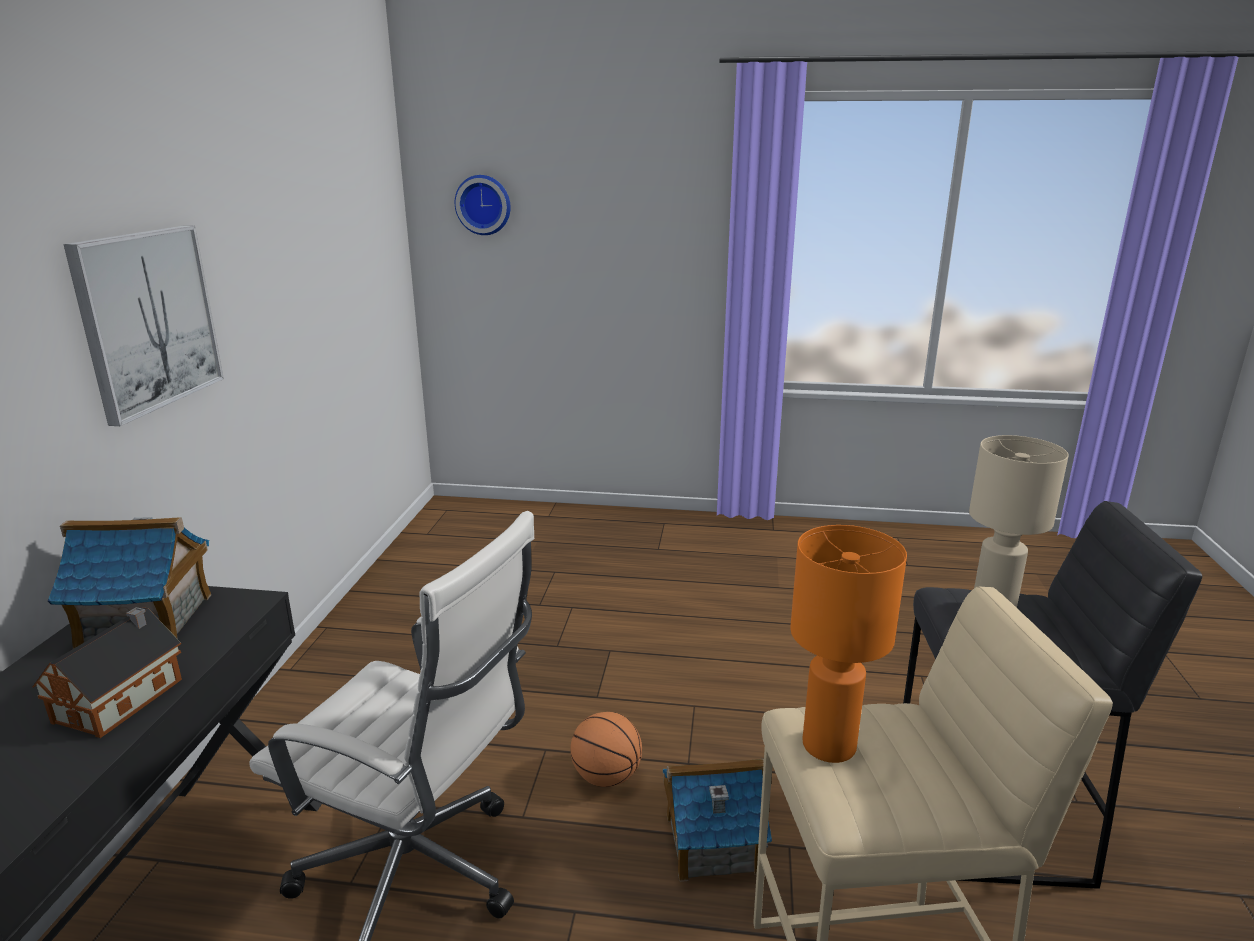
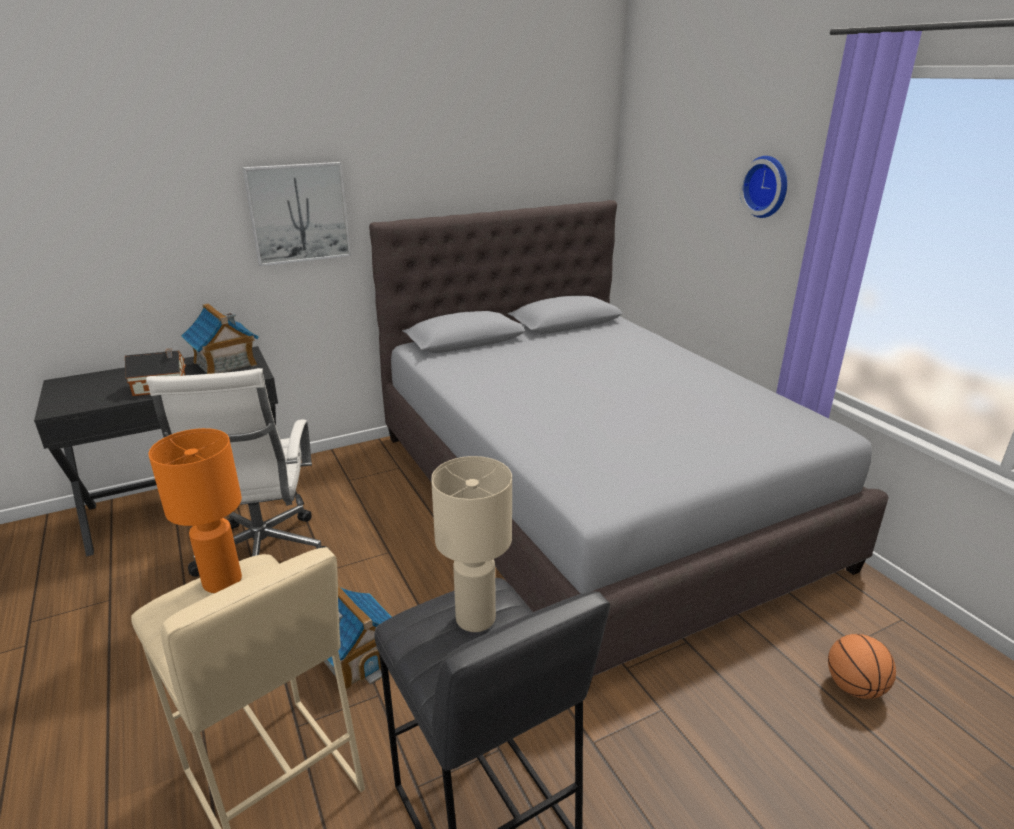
camera: 55 degrees right, 5 degrees up
(484, 205) = (657, 164): wall clock -> wall clock (767, 186)
(606, 777) = (383, 586): basketball -> basketball (854, 687)
(607, 582) = (589, 495): none -> grey bed

